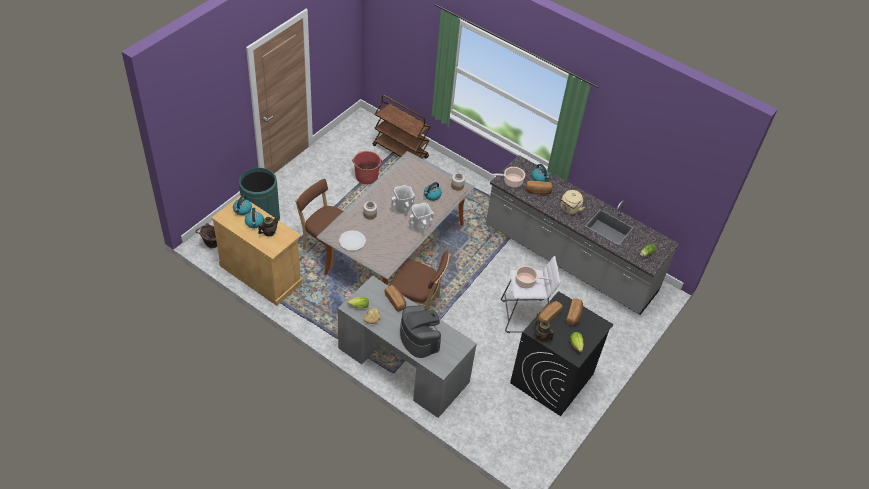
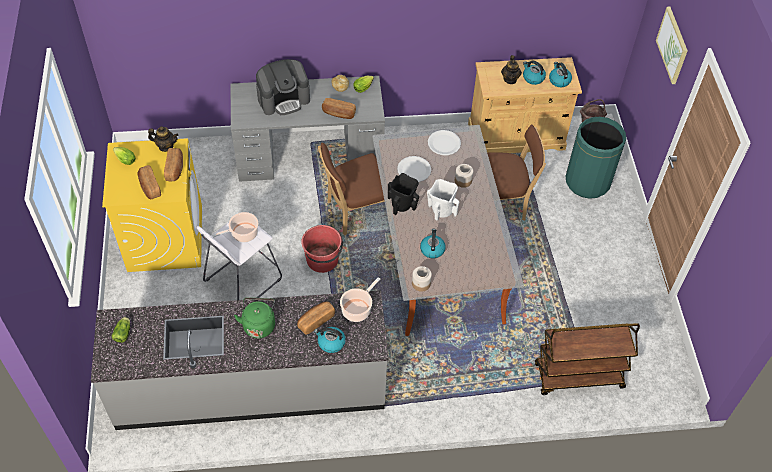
camera: 140 degrees right, 5 degrees up
(215, 107) = (672, 45): none -> picture
(366, 176) = (568, 310): red bucket -> red bucket (323, 260)
(389, 240) = (414, 170): none -> white plate
(419, 338) = (284, 99): coffee machine -> coffee machine turned 45 degrees counterclockwise
(420, 227) = (402, 205): white vase -> black vase
(551, 379) = (165, 238): black washing machine -> yellow washing machine
(569, 209) = (259, 324): beige kettle -> green kettle

